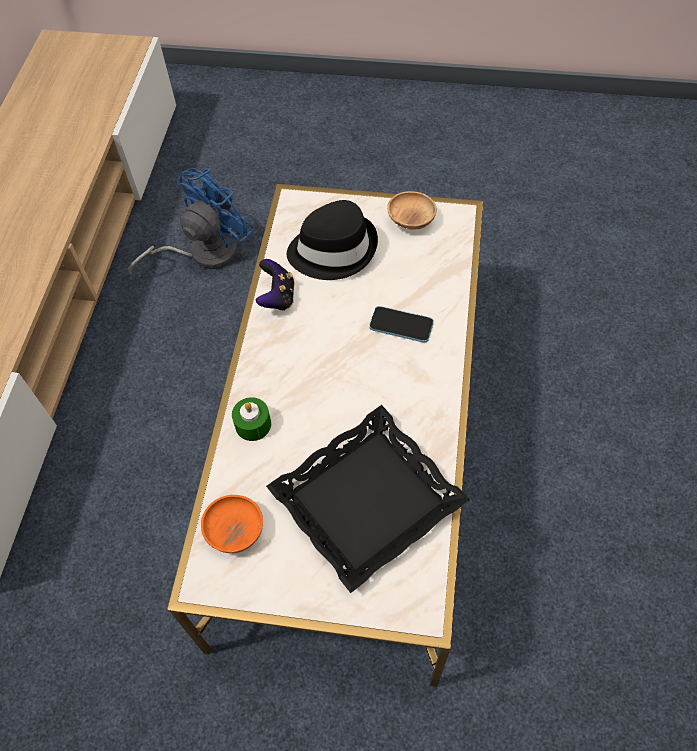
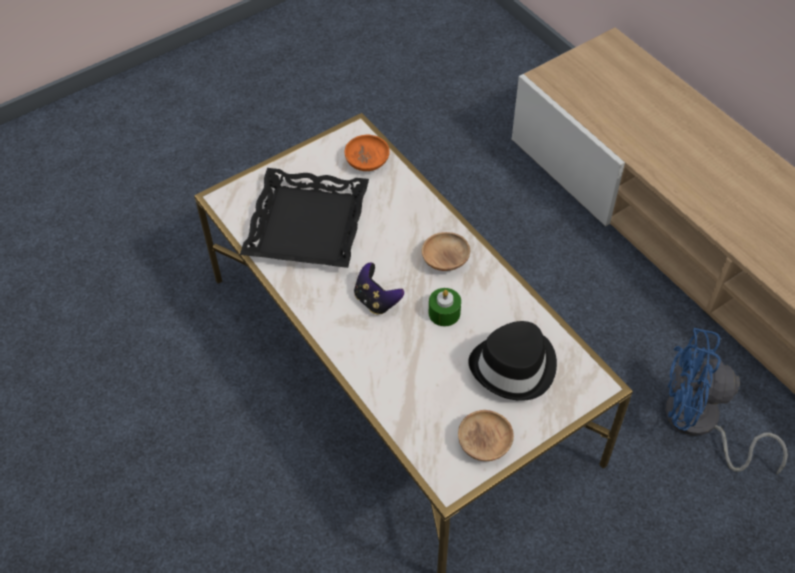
camera: 135 degrees right, 5 degrees down
(203, 253) = (699, 424): blue fan -> blue fan turned 105 degrees clockwise
(253, 424) = (422, 214): green candle -> green candle (444, 313)
(277, 297) = (508, 299): game controller -> game controller (376, 300)
(285, 365) = (445, 260): none -> brown bowl
(401, 325) = (397, 346): phone -> none

